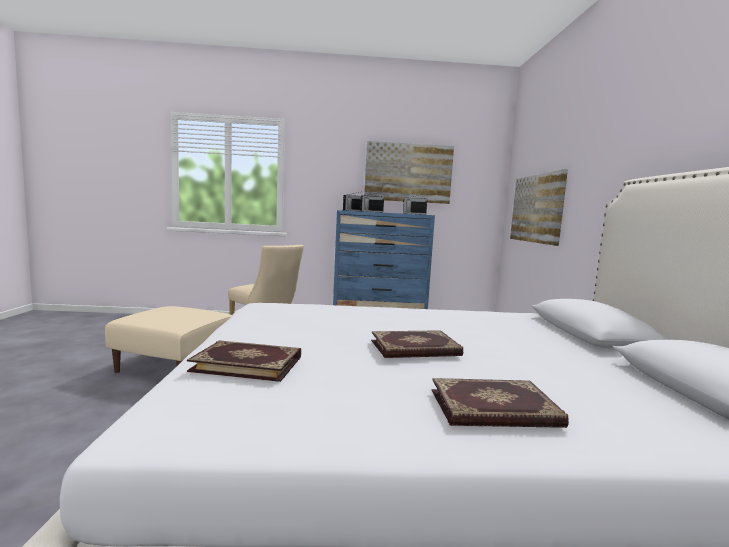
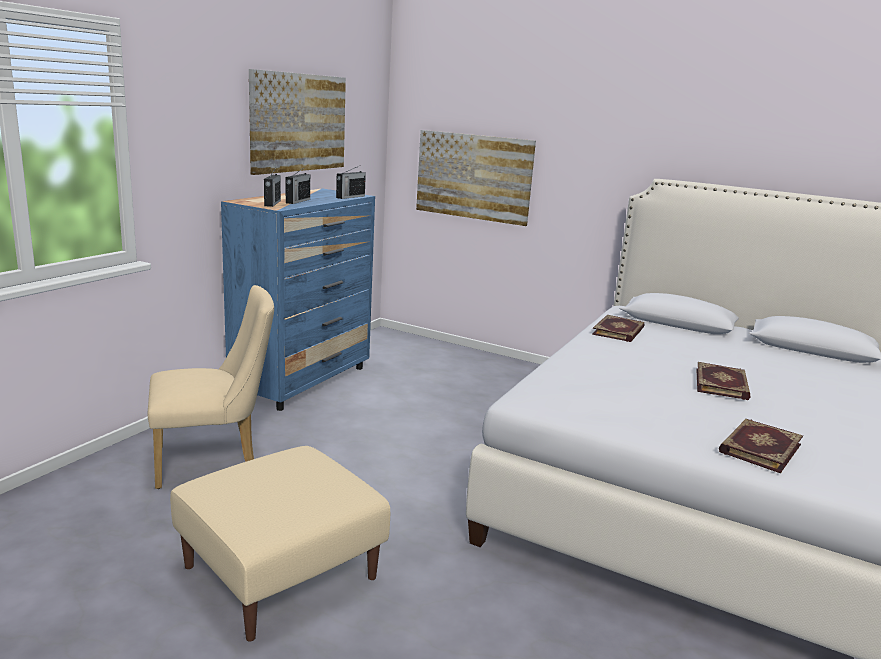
camera: 60 degrees left, 10 degrees up
(494, 409) = (839, 401): book -> book (619, 331)

